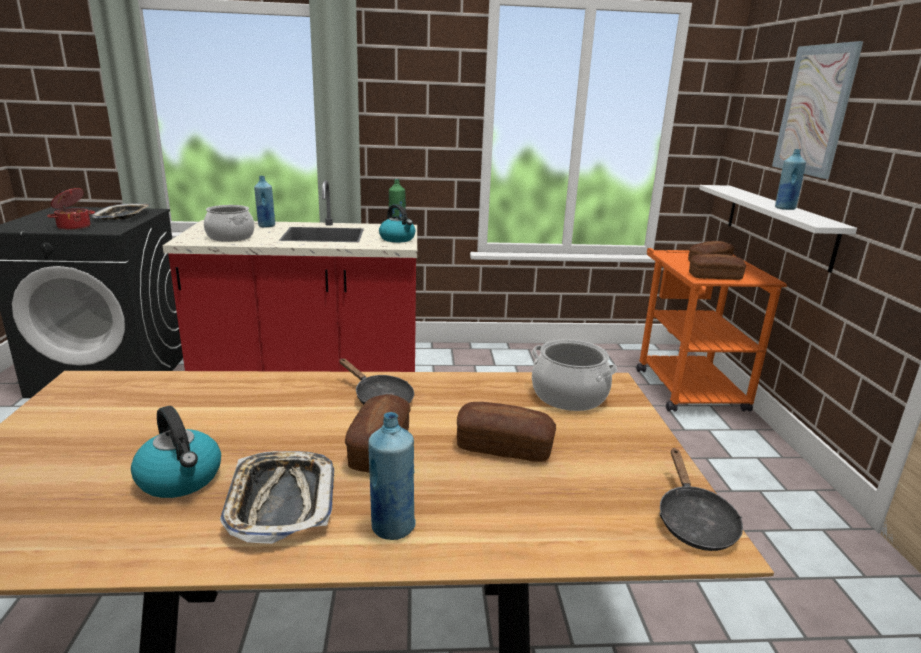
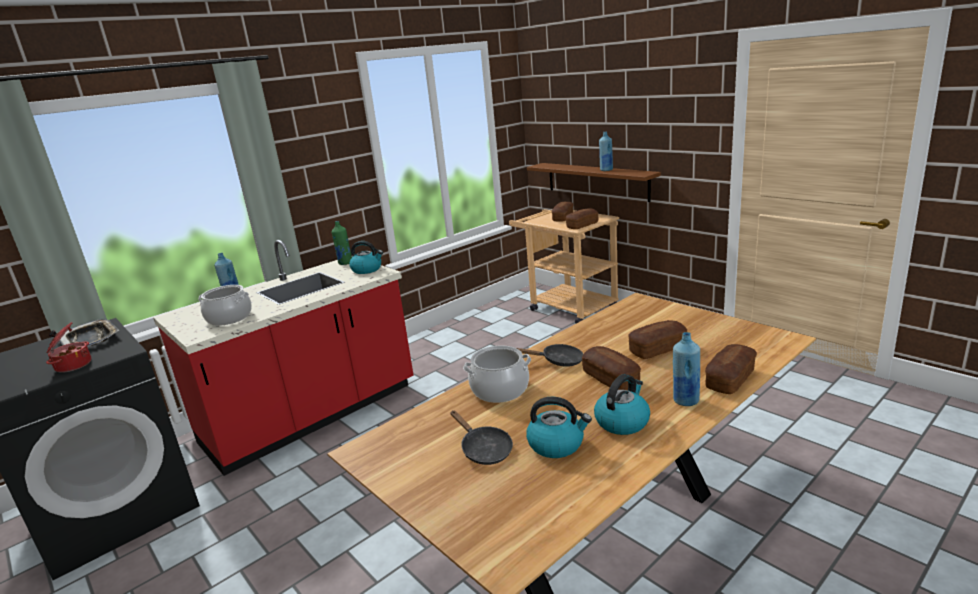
camera: 35 degrees left, 0 degrees up
(280, 501) = (622, 421): tray -> kettle
(503, 541) = (730, 379): none -> bread
(569, 395) = (635, 314): cooking pot -> cooking pot (500, 389)
(685, 385) = (567, 306): orange cart -> beige cart
(693, 522) = (769, 336): black frying pan -> black frying pan (483, 449)
(778, 224) = (596, 181): white shelf -> brown shelf
(814, 110) = (603, 105): picture -> none

